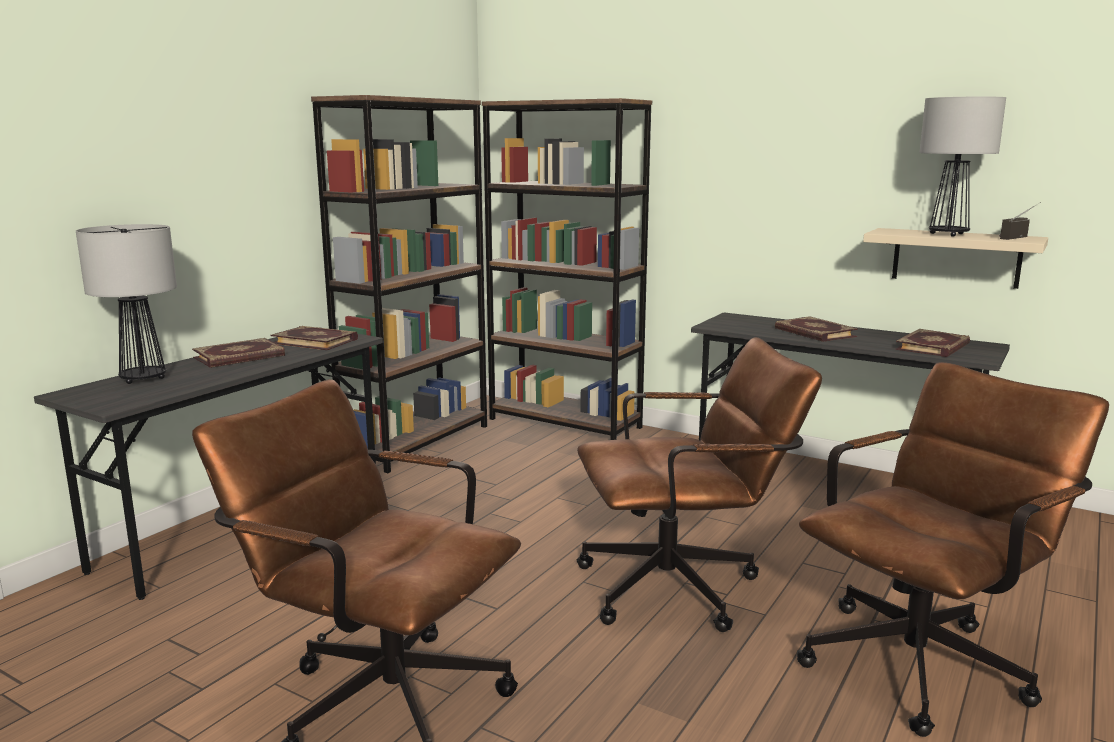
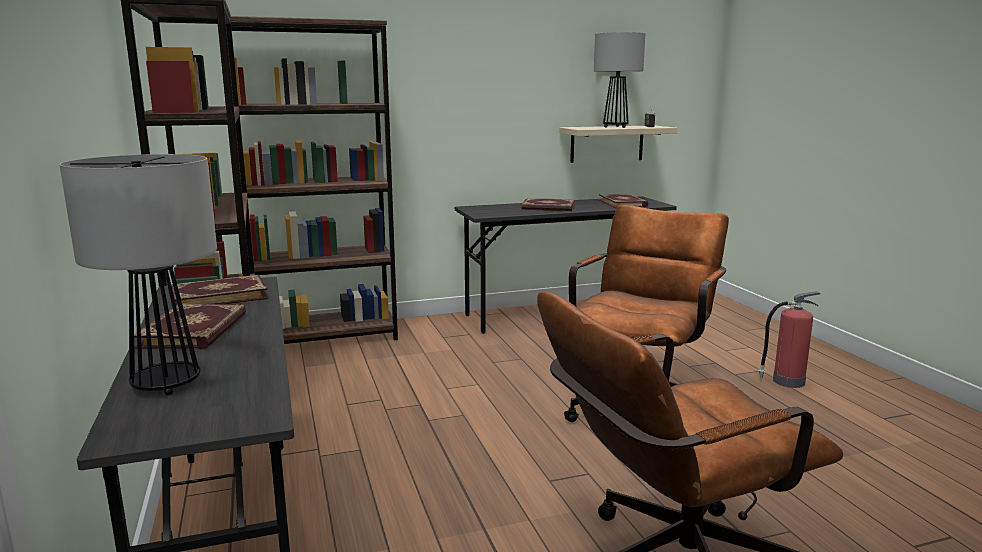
camera: 50 degrees left, 0 degrees up
(925, 659) = (786, 381): brown office chair -> fire extinguisher

